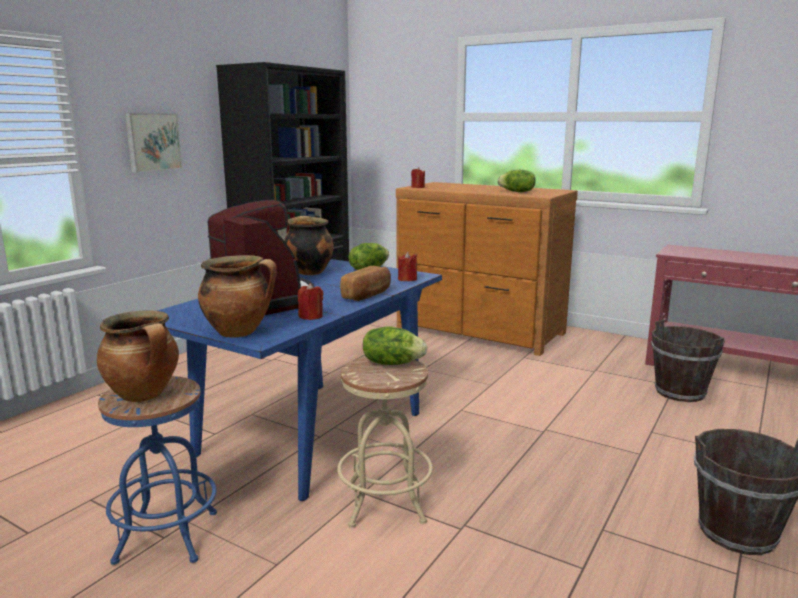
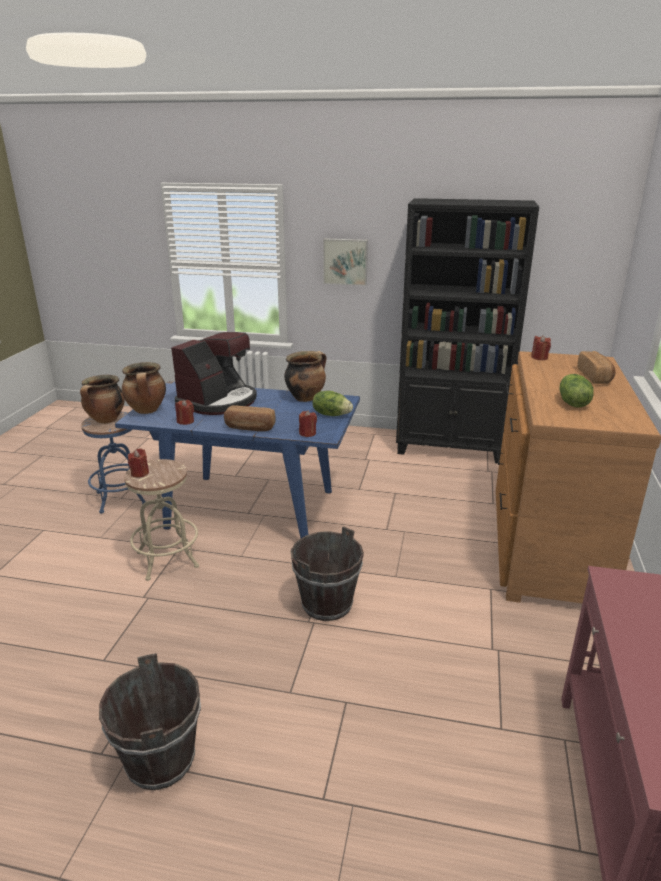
camera: 70 degrees right, 10 degrees up
(377, 378) = (140, 473): none -> red candle
(392, 363) = (170, 473): lettuce -> none
(470, 186) = (595, 376): none -> bread
(680, 392) = (482, 734): brown bucket -> brown bucket (327, 604)

